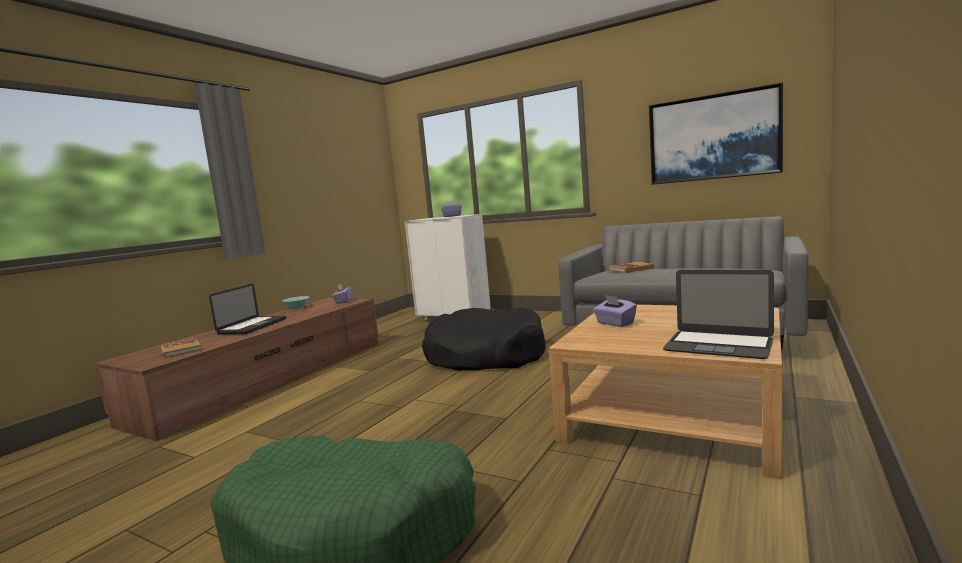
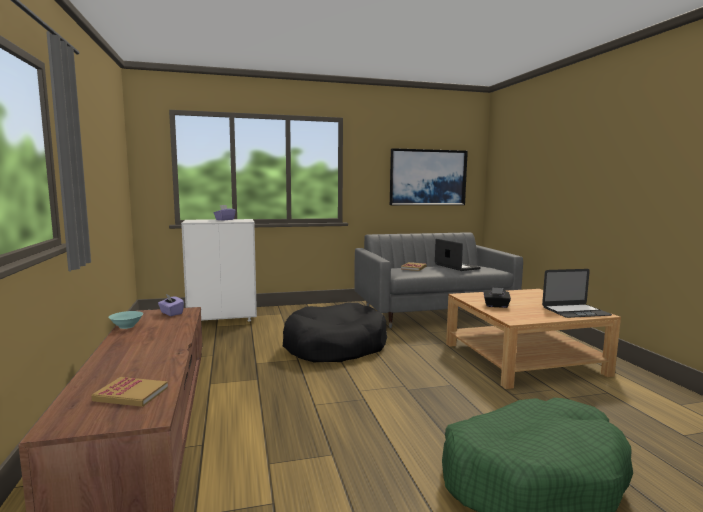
camera: 45 degrees left, 0 degrees up
(252, 326) = (139, 353): laptop -> laptop (456, 267)
(615, 323) = (496, 306): purple tissue box -> black tissue box

